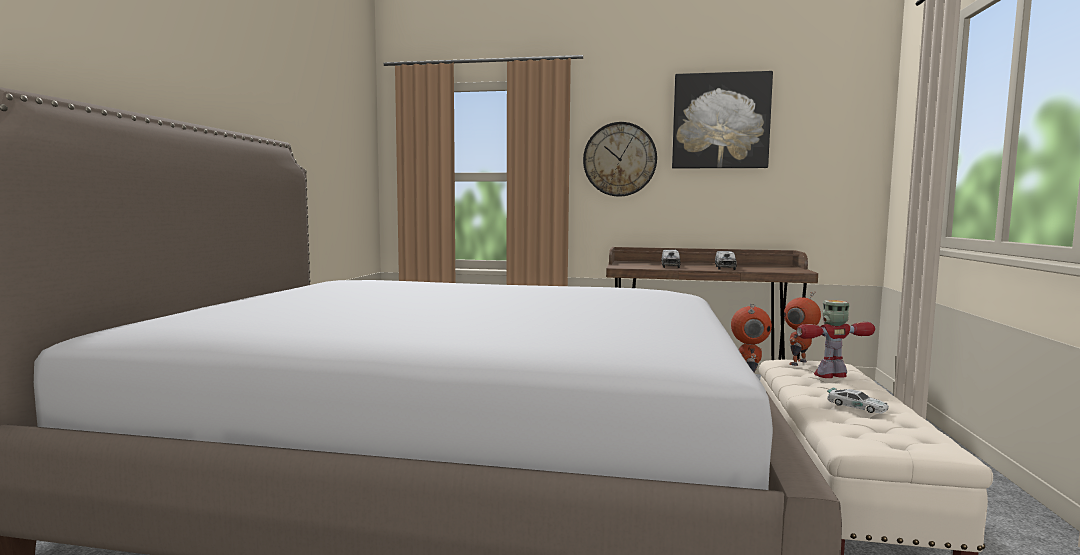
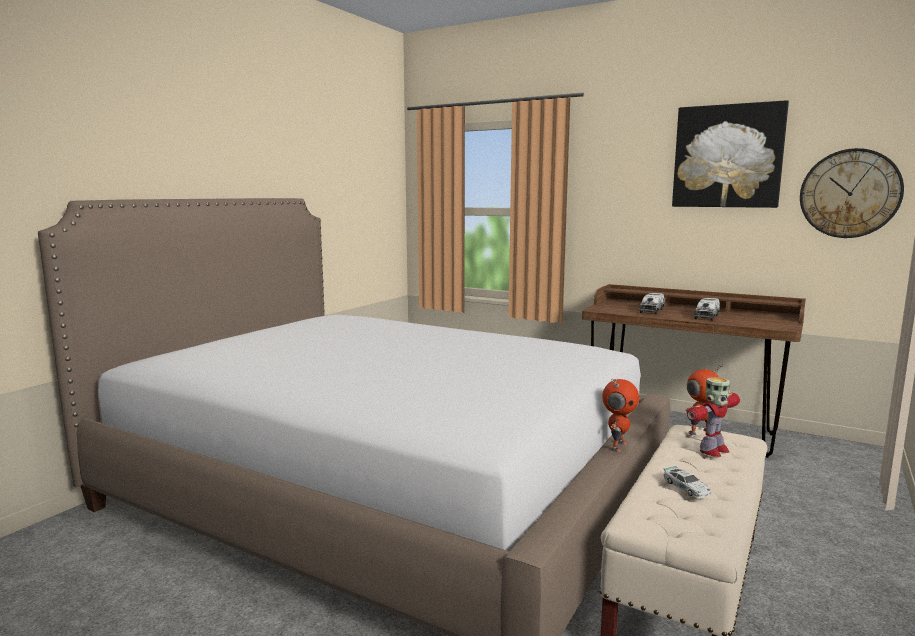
camera: 20 degrees right, 5 degrees up
(619, 159) = (620, 196): wall clock -> wall clock (849, 193)
(831, 375) = (712, 450): toy robot -> toy robot turned 135 degrees clockwise

